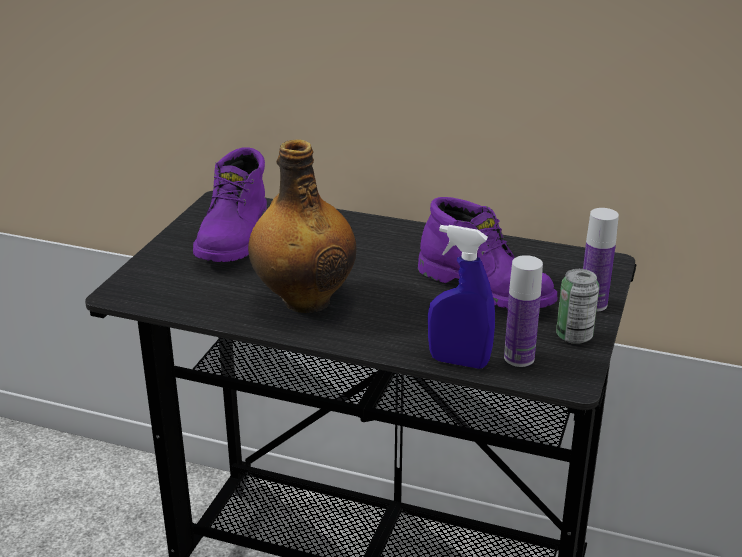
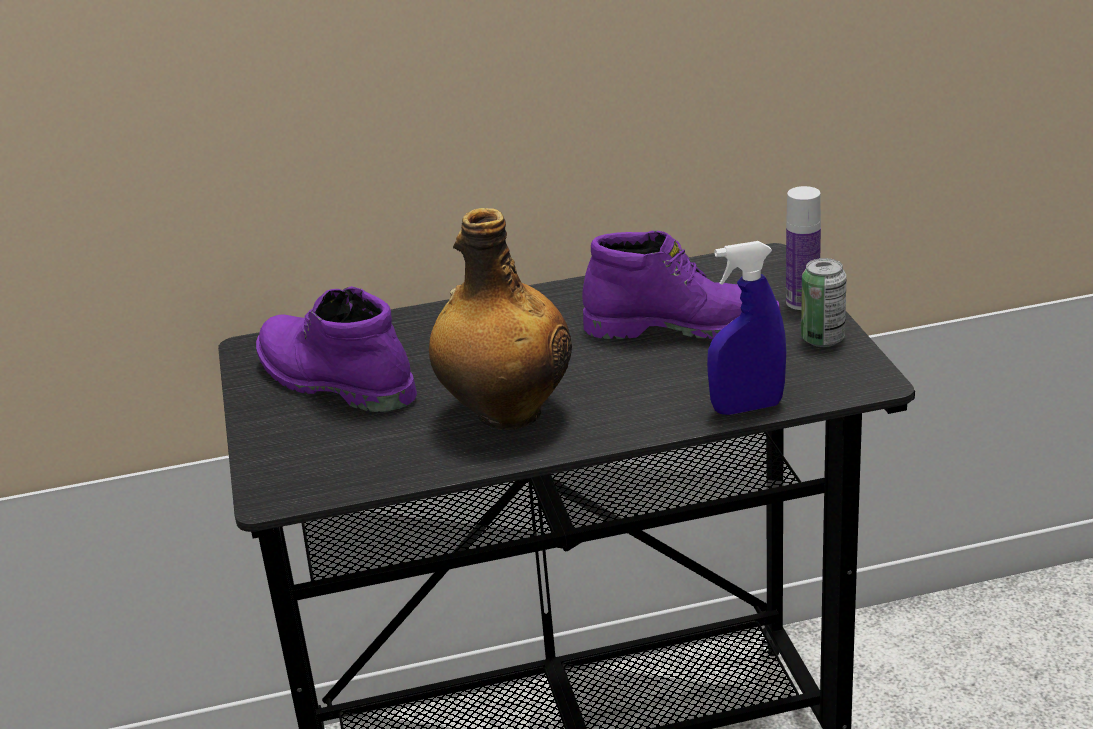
camera: 30 degrees left, 0 degrees up
(235, 238) = (332, 381): purple boot -> purple boot turned 150 degrees clockwise
(519, 358) = (798, 380): bottle -> none

